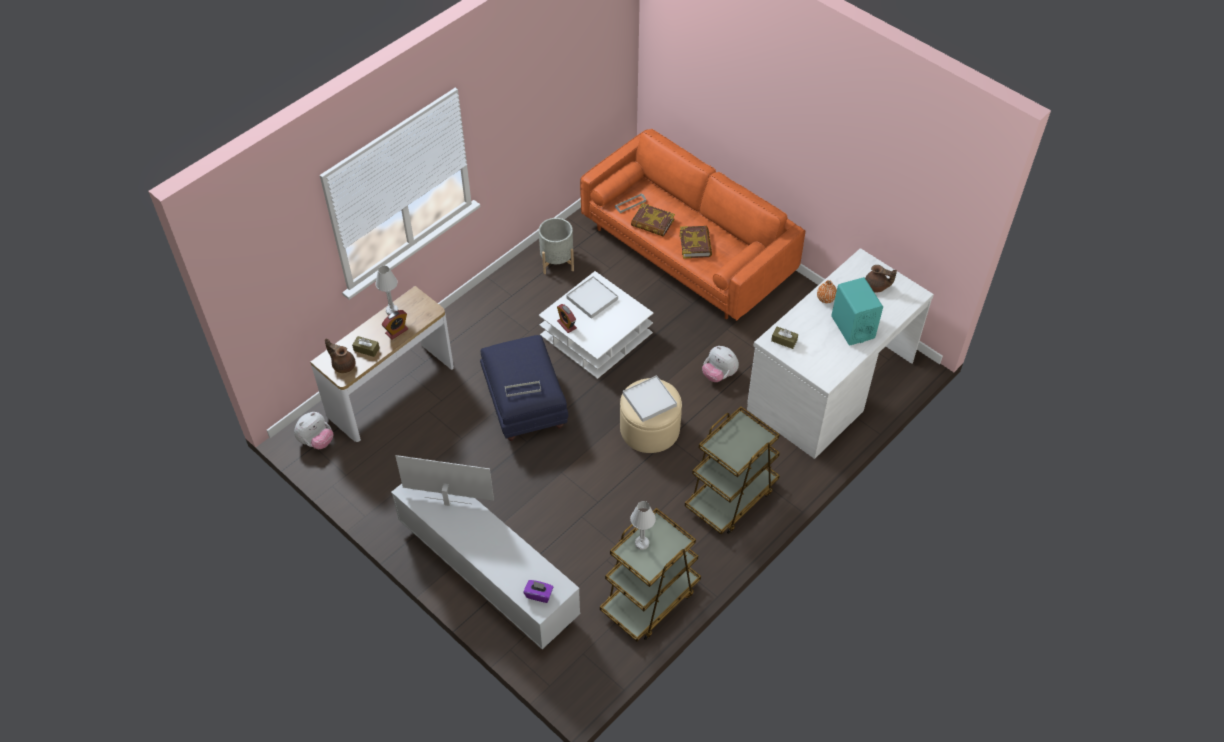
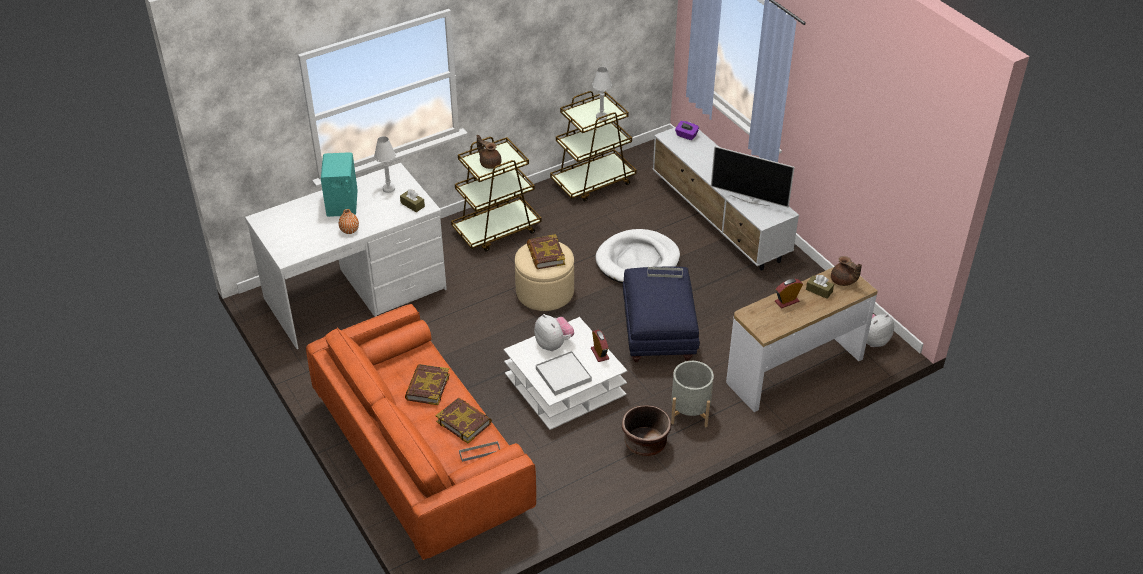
camera: 165 degrees left, 10 degrees down
(392, 310) = (791, 322): white table lamp -> white table lamp (389, 189)
(513, 297) = (645, 444): none -> brown planter
(557, 261) = (582, 477): grey planter -> grey planter (690, 412)
(566, 489) = (637, 261): none -> white dog bed
(649, 400) = (545, 255): white tray -> book
(719, 374) = (456, 323): plush toy -> plush toy (553, 344)
(876, 287) = (293, 231): brown teapot -> brown teapot (489, 163)

